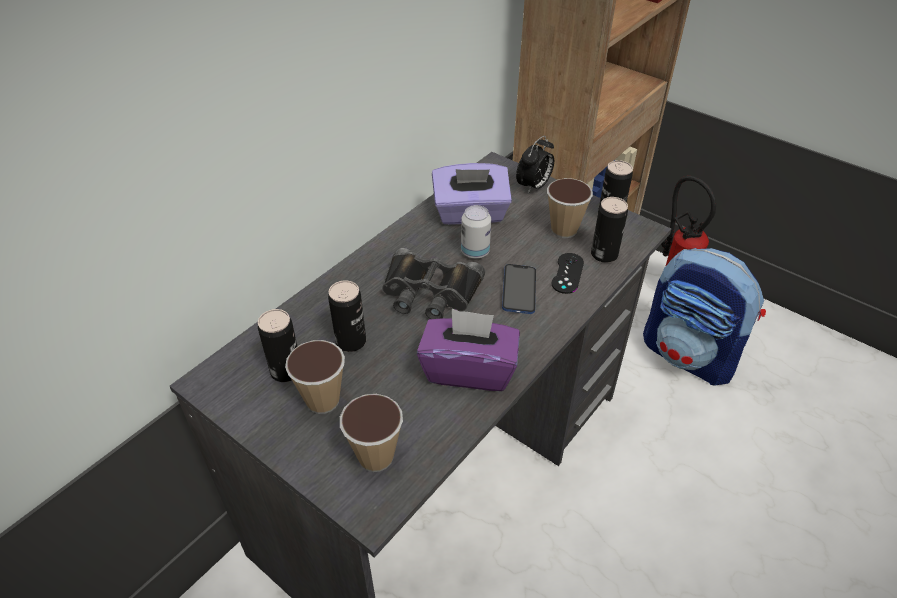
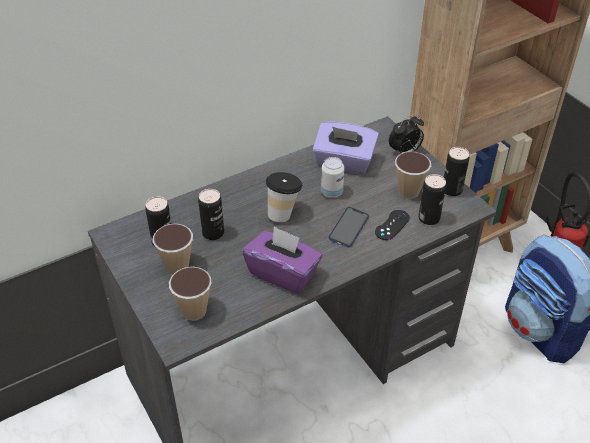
camera: 20 degrees right, 0 degrees up
(429, 292) = (283, 213): black binoculars -> cup

